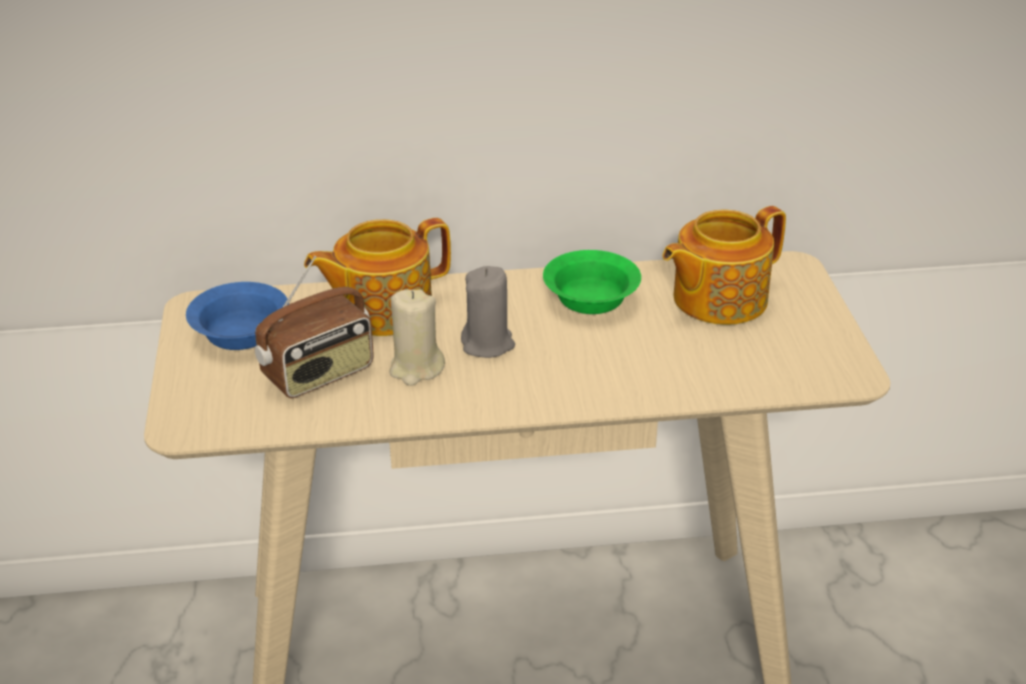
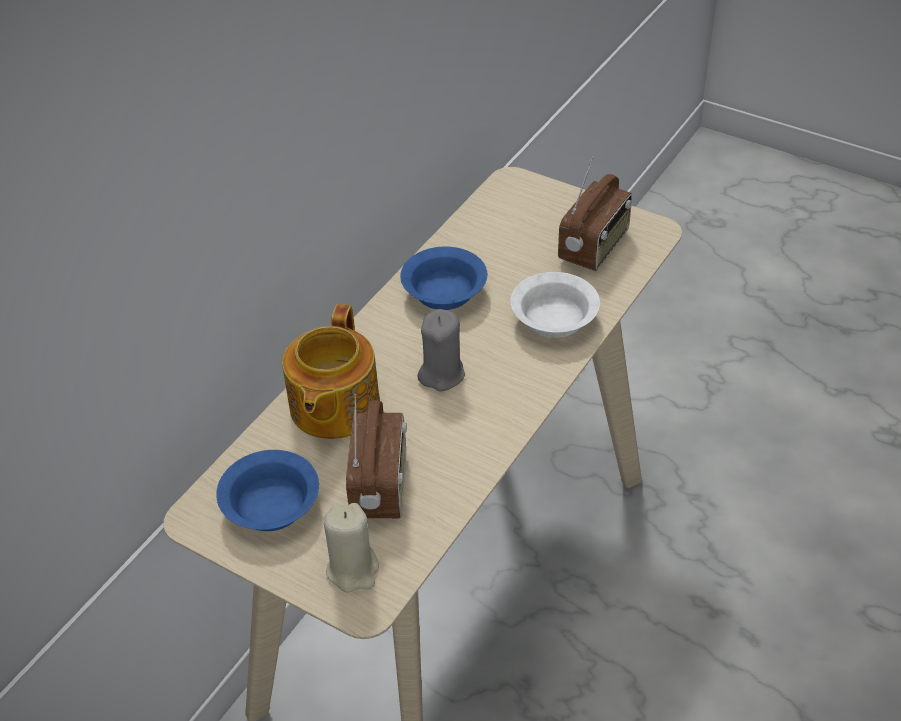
camera: 50 degrees left, 10 degrees up
(416, 368) = (431, 428): beige candle -> beige candle (353, 570)
(590, 300) = (445, 294): green bowl -> blue bowl
(637, 371) = (552, 319): none -> white bowl
(717, 299) = (511, 236): teapot -> none
(773, 351) = (594, 247): none -> radio

